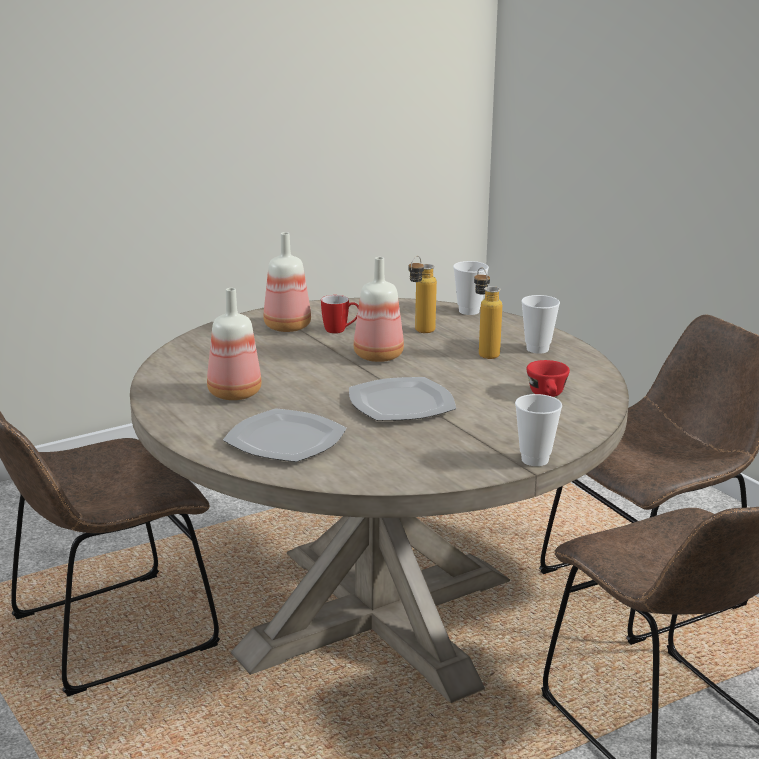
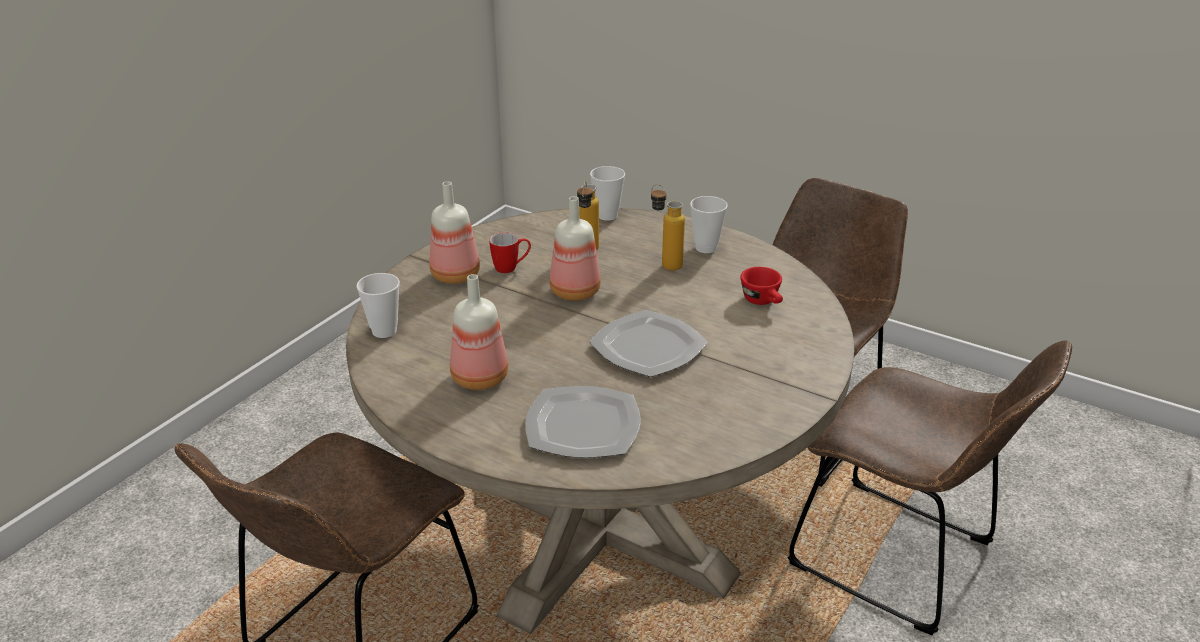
camera: 25 degrees left, 10 degrees up
(535, 460) = (820, 383): cup -> cup (384, 331)

